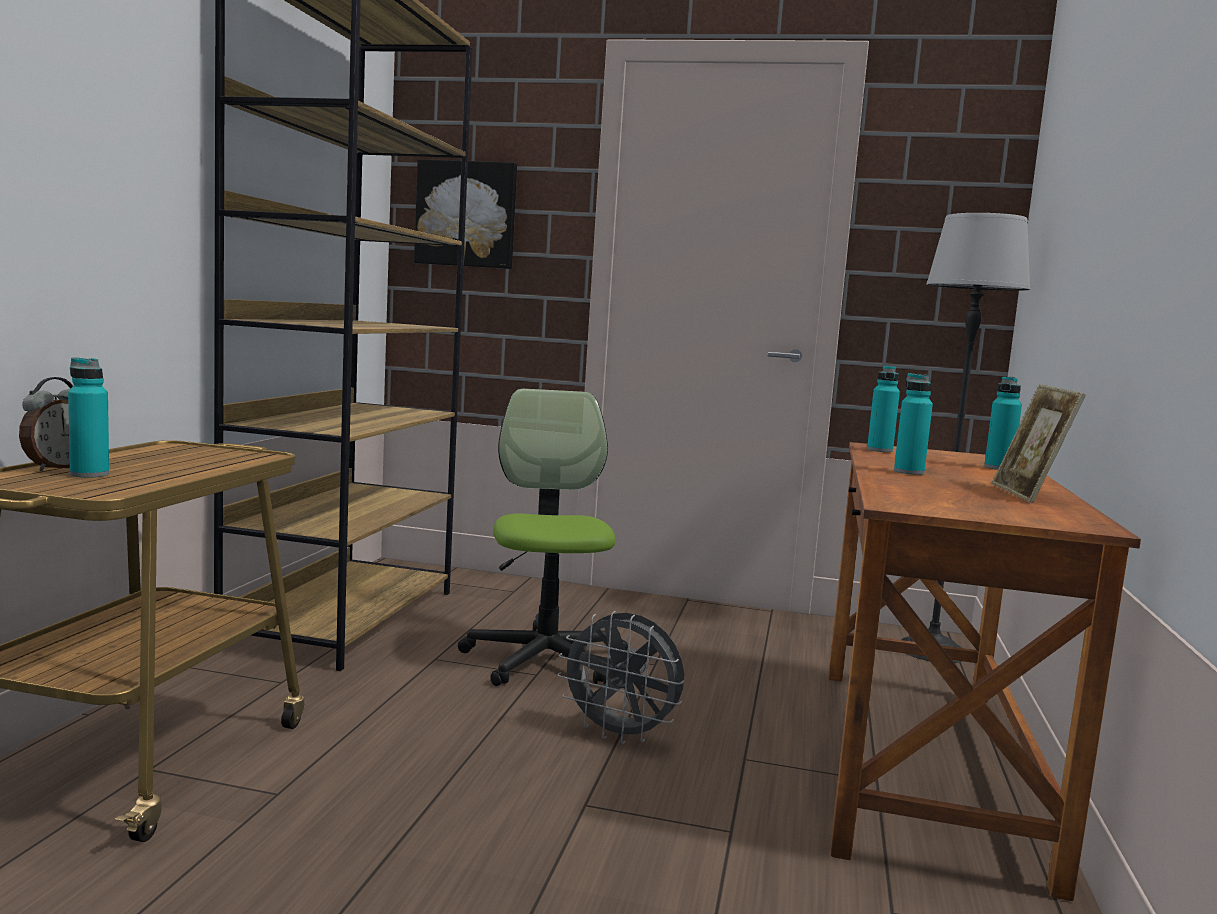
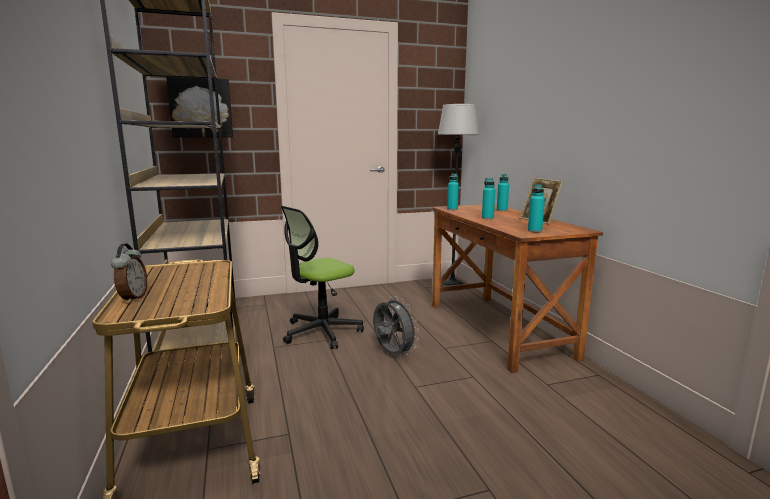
camera: 30 degrees left, 5 degrees up
(89, 474) = (163, 297): turquoise bottle -> turquoise bottle (534, 231)
(545, 659) = (321, 332): office chair -> office chair turned 90 degrees counterclockwise
(621, 735) = (392, 354): grey fan -> grey fan turned 120 degrees counterclockwise

